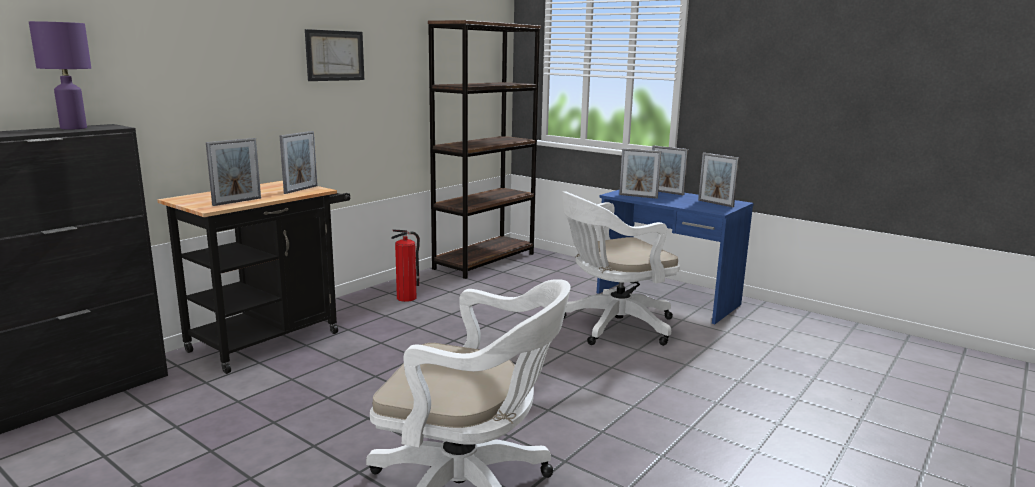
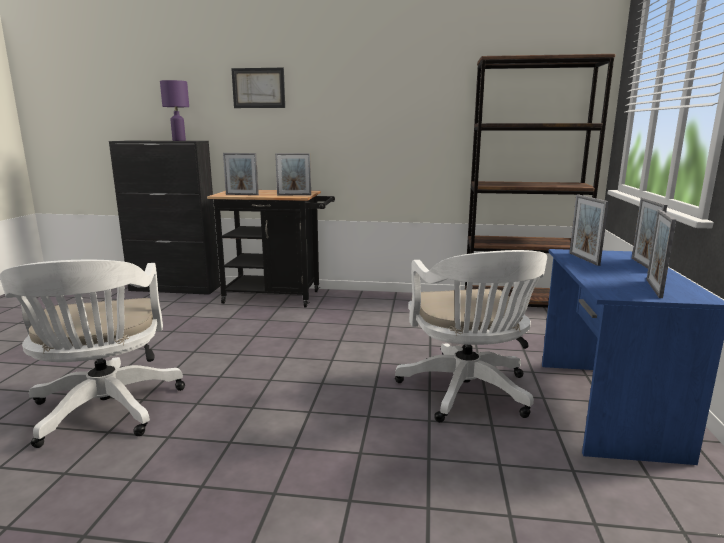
camera: 60 degrees right, 0 degrees up
(335, 55) = (373, 98): picture -> picture (258, 88)
(407, 298) = (394, 306): fire extinguisher -> none
(612, 326) = (468, 393): white office chair -> white office chair turned 135 degrees counterclockwise

